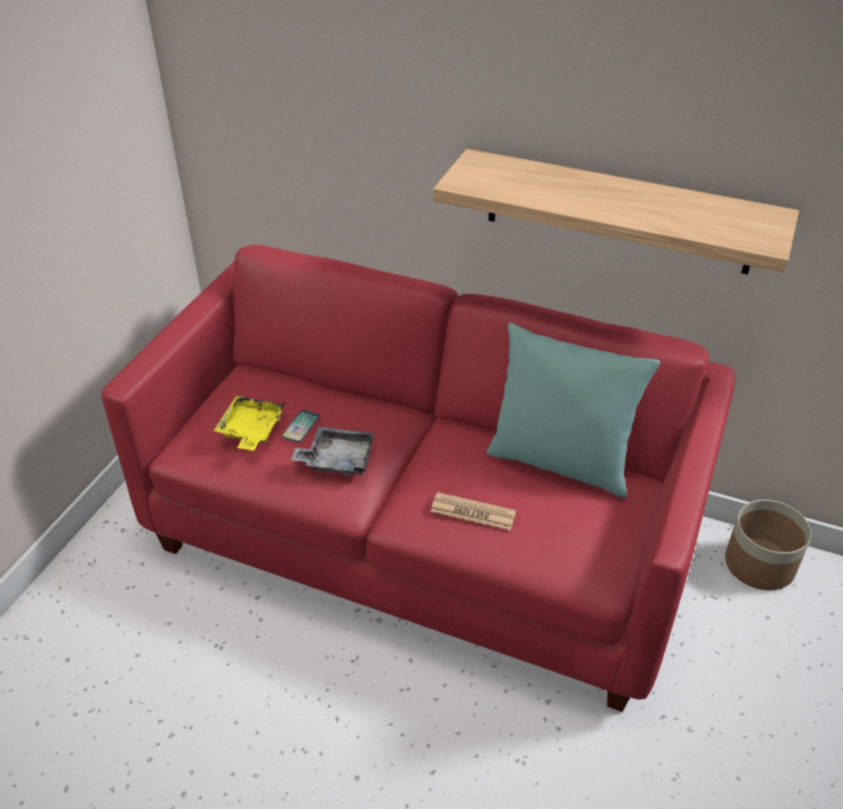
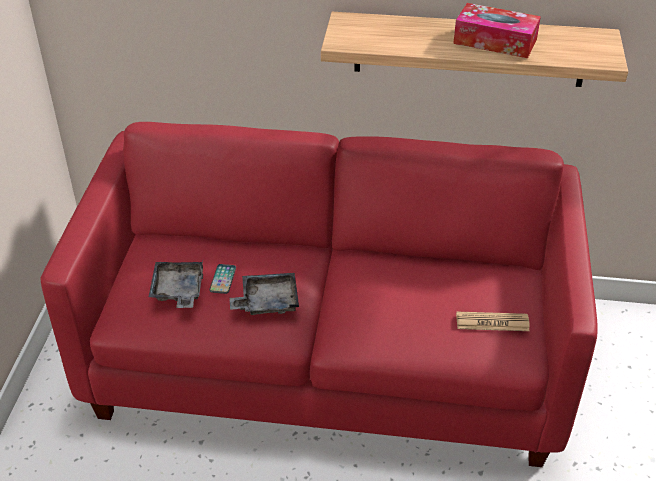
camera: 15 degrees left, 0 degrees up
(251, 430) = (178, 290): yellow tray -> grey tray
(473, 512) = (399, 324): newspaper -> newspaper (492, 322)
(560, 462) = (454, 268): turquoise pillow -> none
(638, 204) = (495, 41): none -> tissue box
(760, 564) = (610, 325): planter -> none

